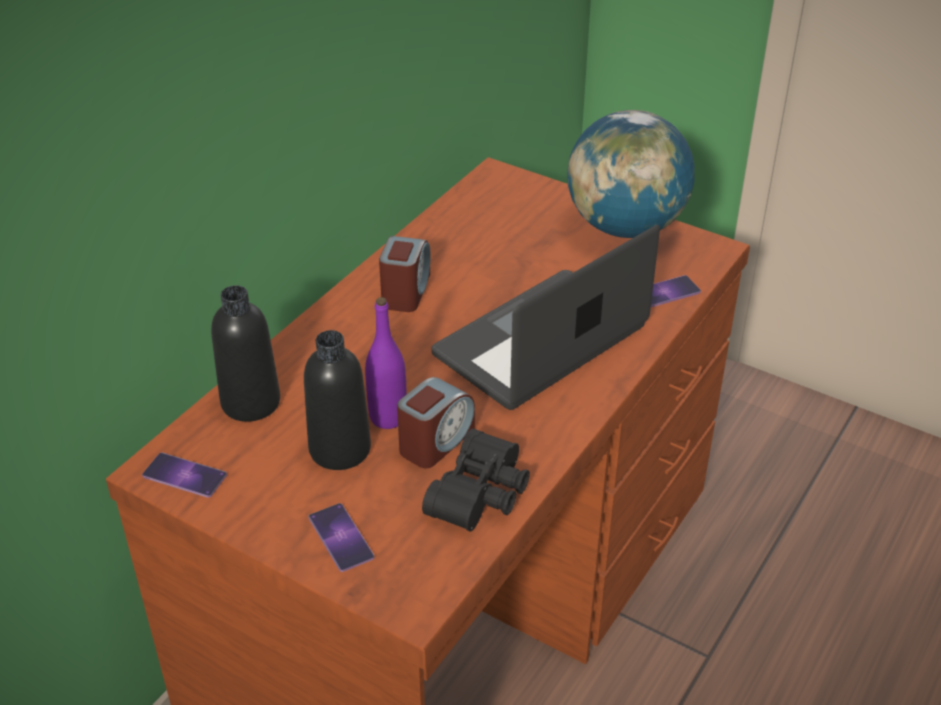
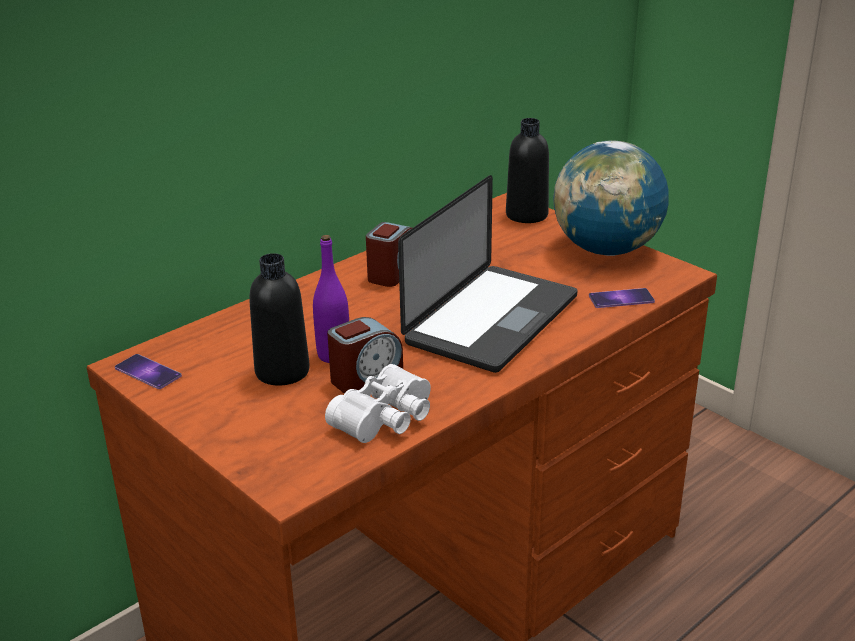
camera: 15 degrees right, 10 degrees down
(250, 402) = (226, 331): black bottle -> black bottle (526, 215)
(341, 537) = (251, 432): phone -> none
(483, 495) = (387, 419): black binoculars -> white binoculars
(541, 342) = (492, 320): laptop -> laptop turned 150 degrees clockwise

